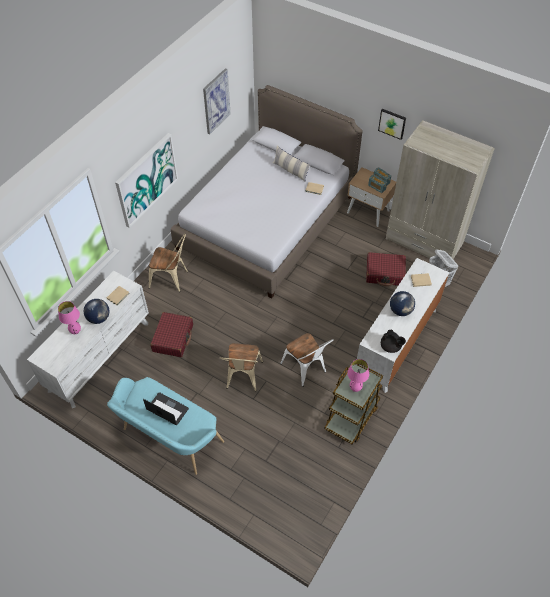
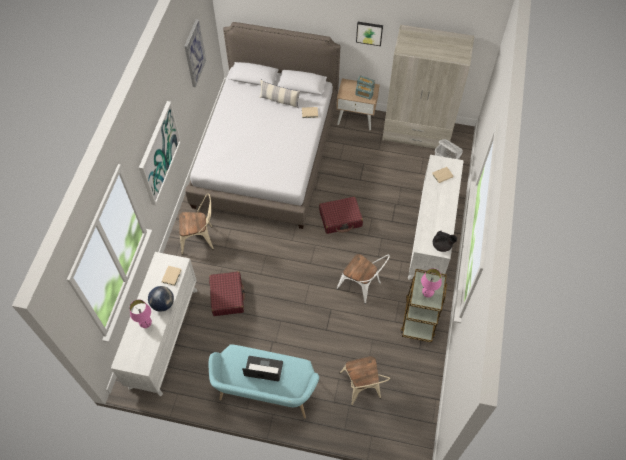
camera: 20 degrees left, 5 degrees up
(243, 377) = (308, 313): beige chair -> beige chair (362, 388)
(385, 273) = (395, 173): red suitcase -> red suitcase (340, 219)
(400, 310) = (436, 209): globe -> none

